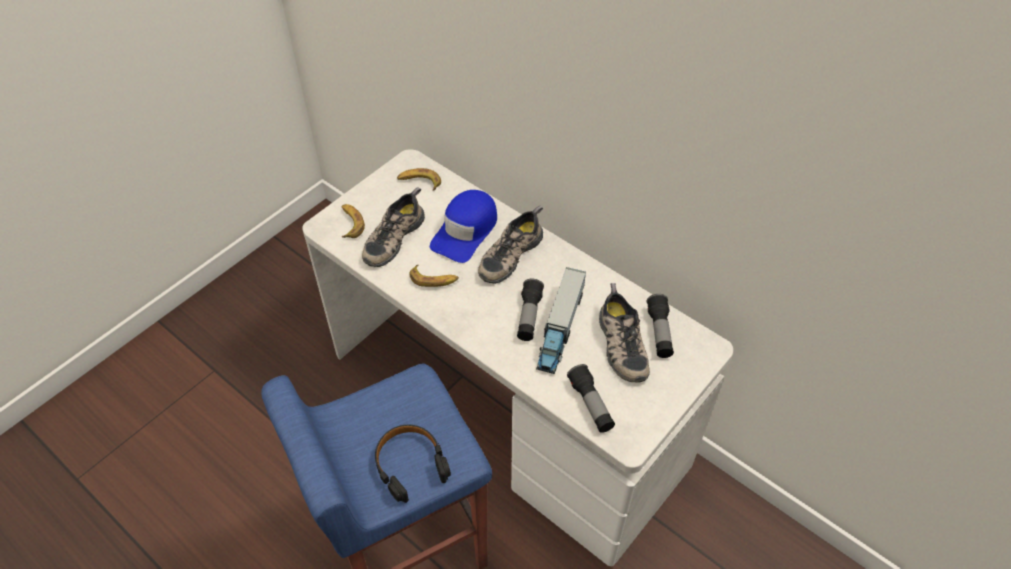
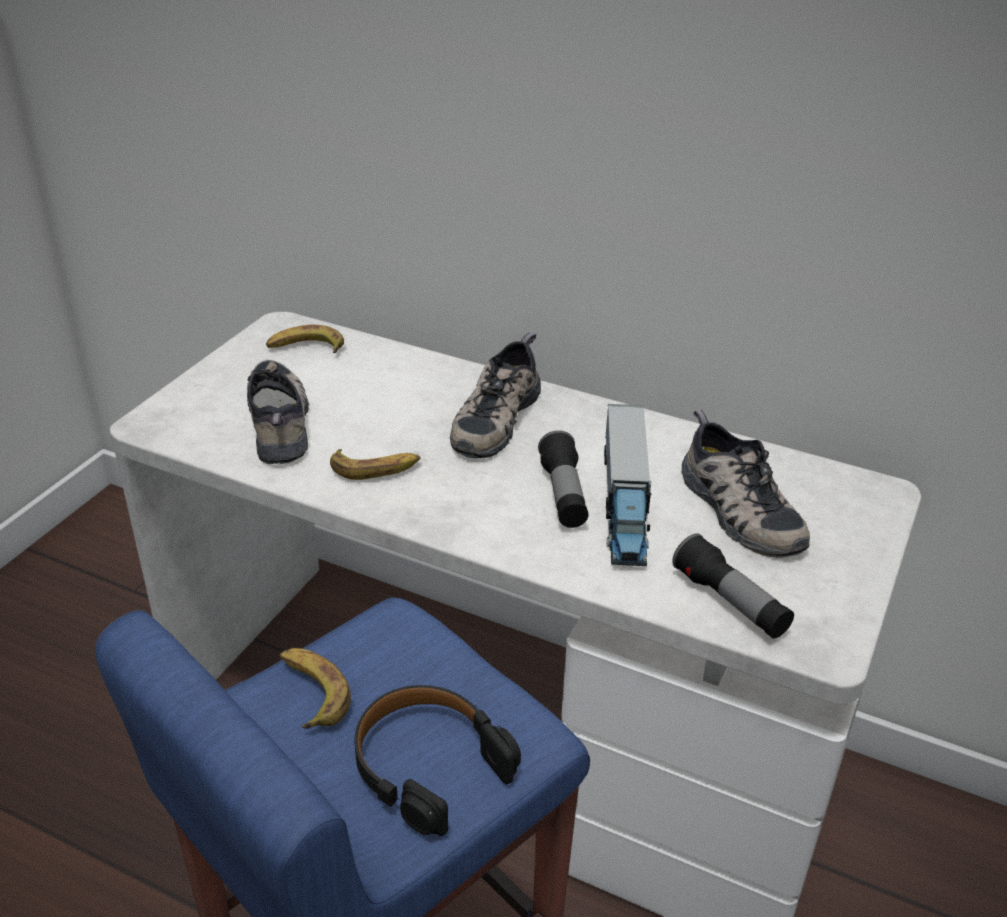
camera: 15 degrees left, 15 degrees down
(350, 223) = (199, 413): banana -> banana (311, 692)
(392, 237) = (281, 421): shoe -> shoe turned 150 degrees clockwise
(465, 231) = (407, 398): blue cap -> none
(659, 332) = (790, 484): flashlight -> none

